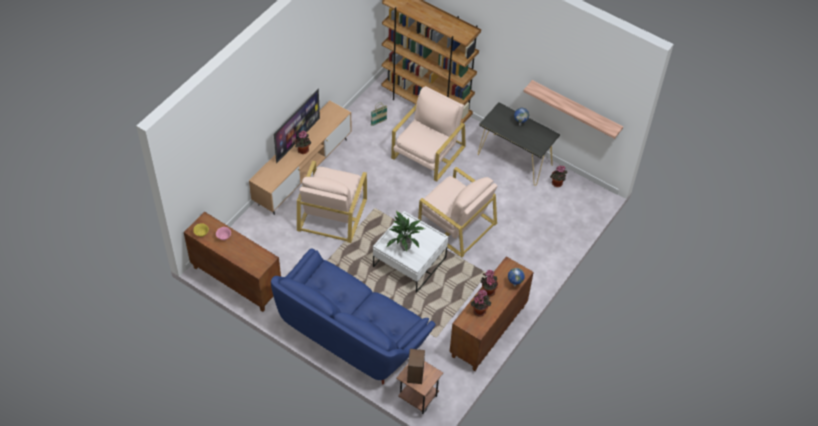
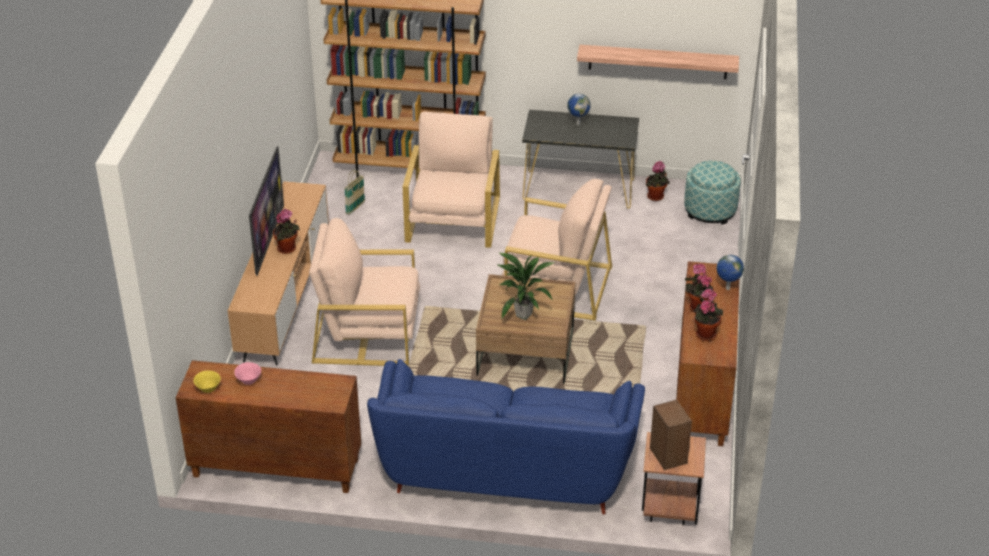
camera: 25 degrees left, 15 degrees down
(332, 214) = (367, 334): beige armchair -> beige armchair turned 105 degrees clockwise
(409, 262) = (525, 351): white coffee table -> brown coffee table
(582, 207) = (710, 210): none -> ottoman

